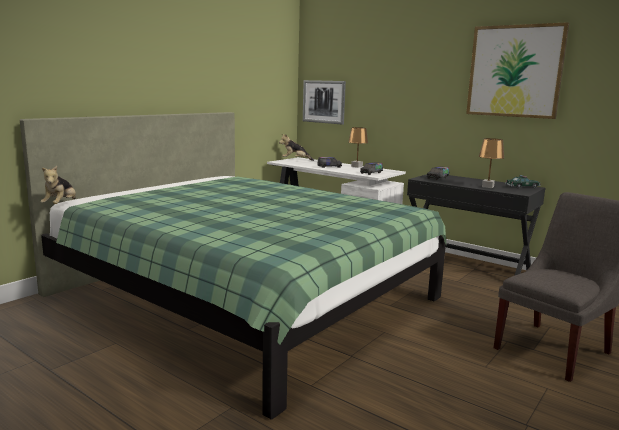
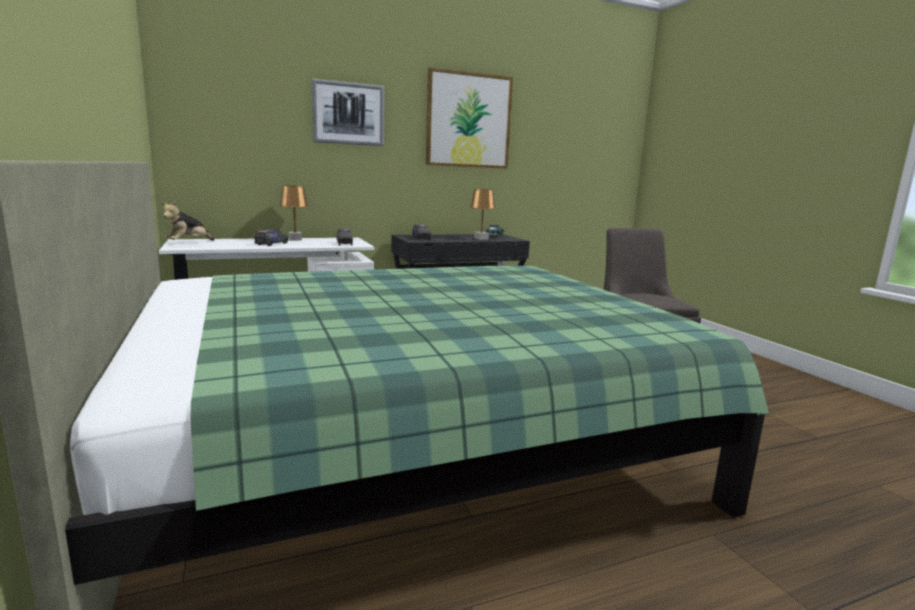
camera: 60 degrees left, 0 degrees up
(61, 205) = (150, 410): plush toy -> none
(324, 101) = (211, 149): picture -> picture (348, 113)

